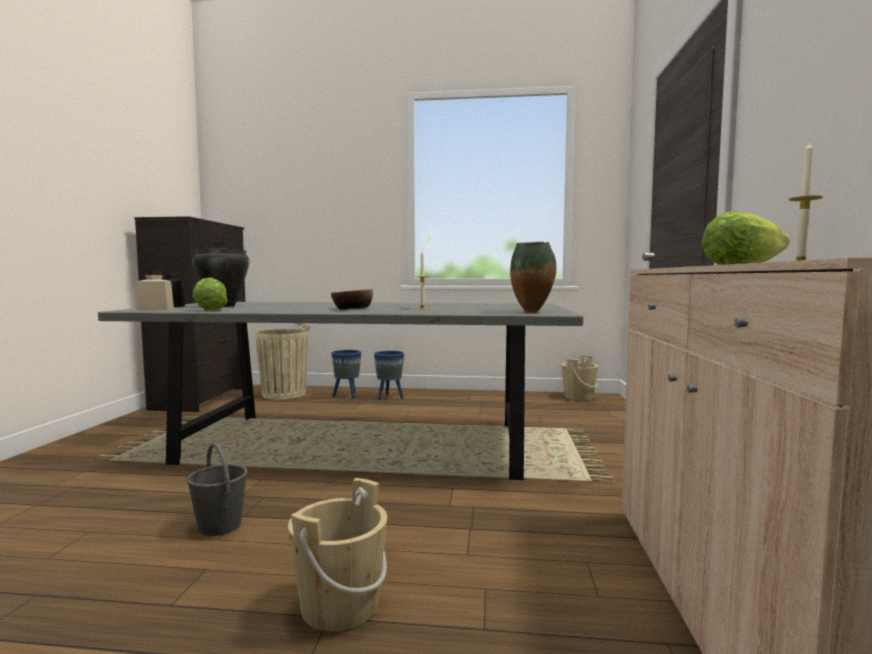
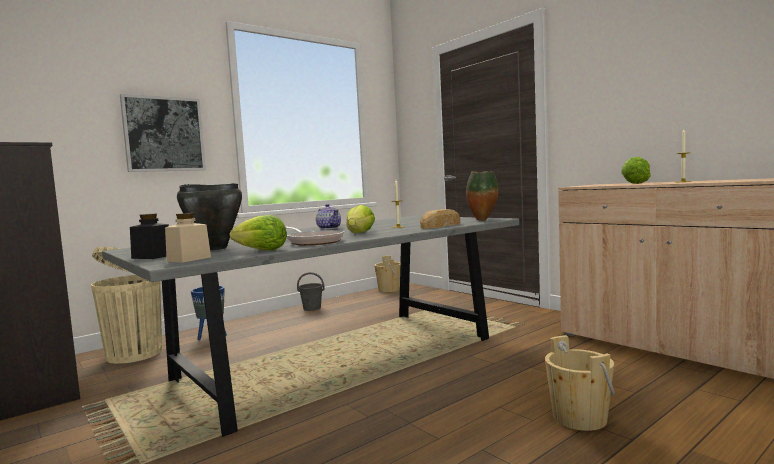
camera: 45 degrees left, 0 degrees up
(220, 526) = (416, 433): grey bucket -> grey bucket (312, 308)
(276, 310) = (313, 242): none -> frying pan
(342, 209) = (164, 134): none -> picture
(352, 309) = (360, 233): bowl -> lettuce
(389, 397) = (256, 326): blue planter -> none
(393, 304) = (329, 228): none -> teapot
(451, 311) = (441, 225): none -> bread

